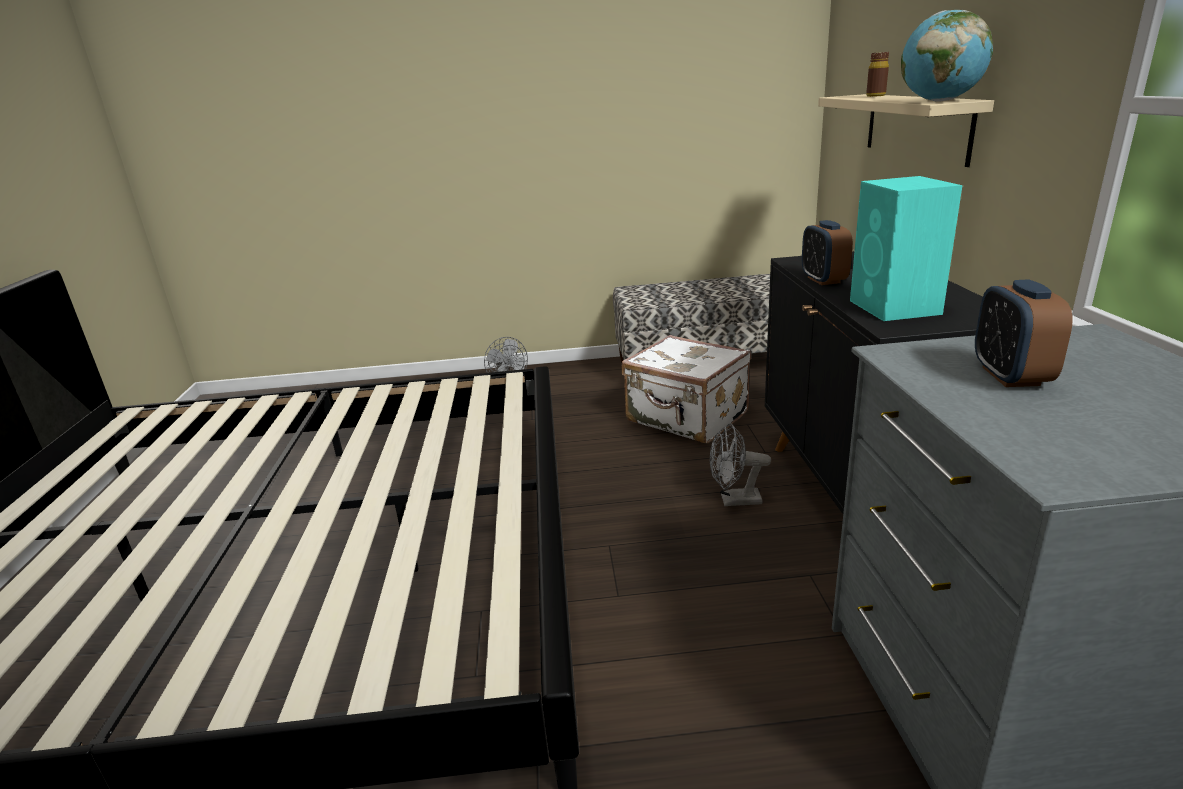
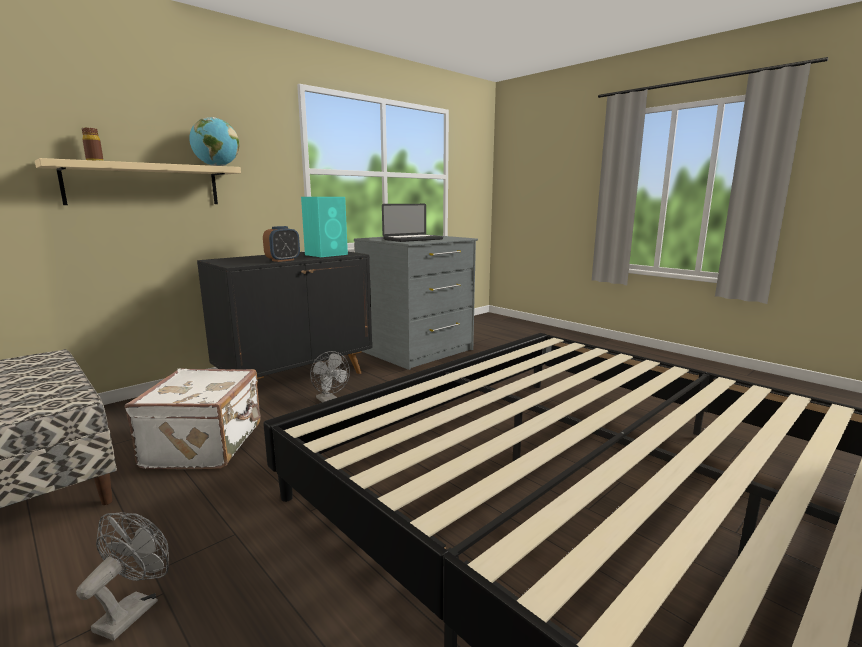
camera: 130 degrees left, 10 degrees down
(1010, 376) = (413, 239): alarm clock -> laptop

